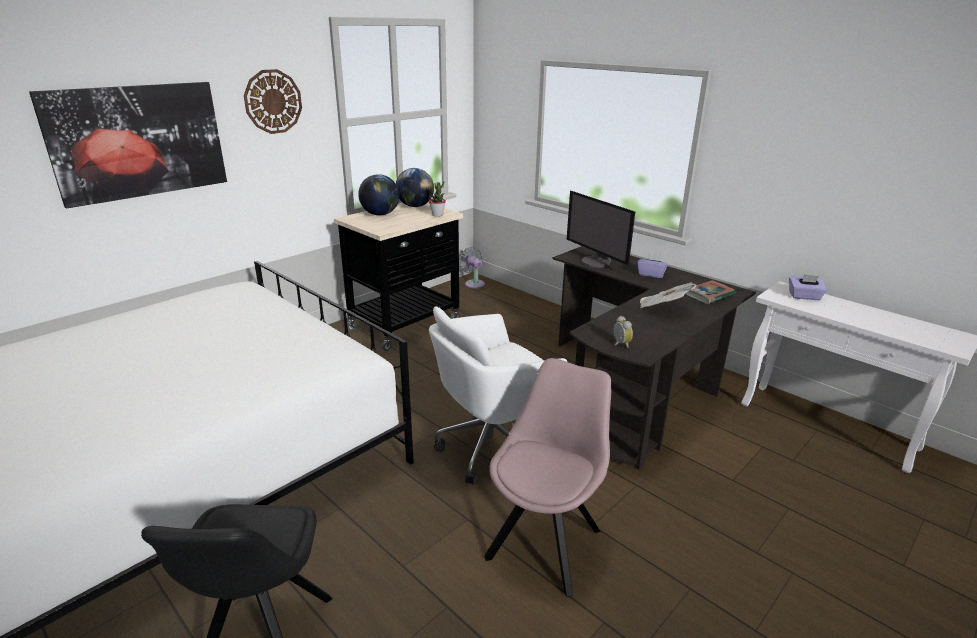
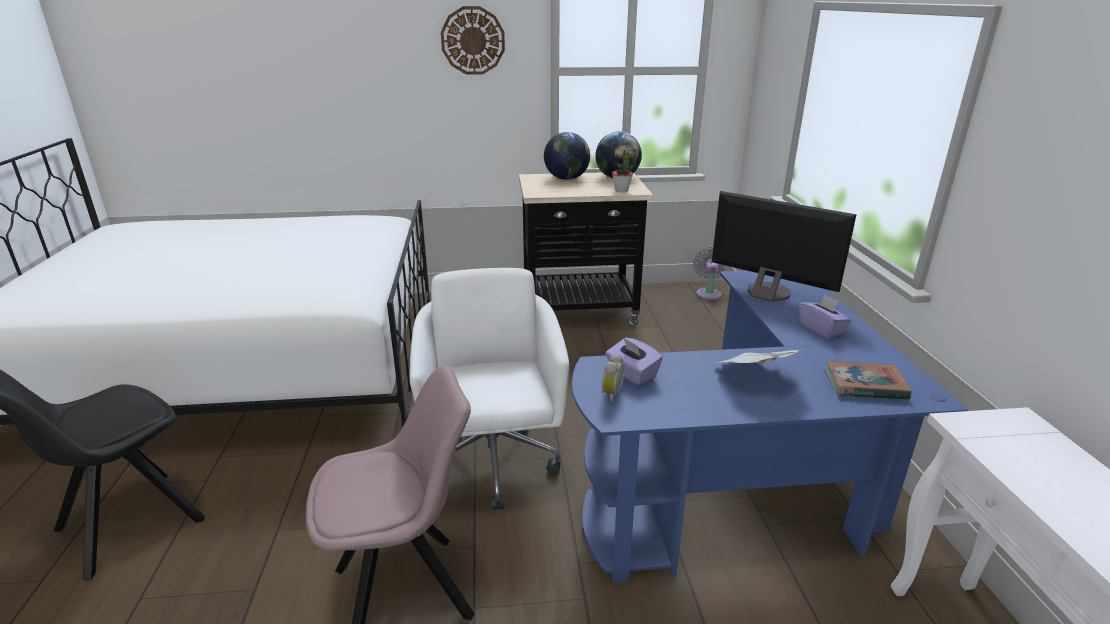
camera: 40 degrees right, 0 degrees up
(138, 141) = (336, 68): picture -> none
(494, 448) = (494, 469): white office chair -> white office chair turned 75 degrees clockwise
(596, 262) = (767, 292): monitor -> monitor turned 120 degrees clockwise
(635, 387) = (749, 486): black desk -> blue desk
(804, 296) = (1035, 448): purple tissue box -> purple tissue box (632, 374)

